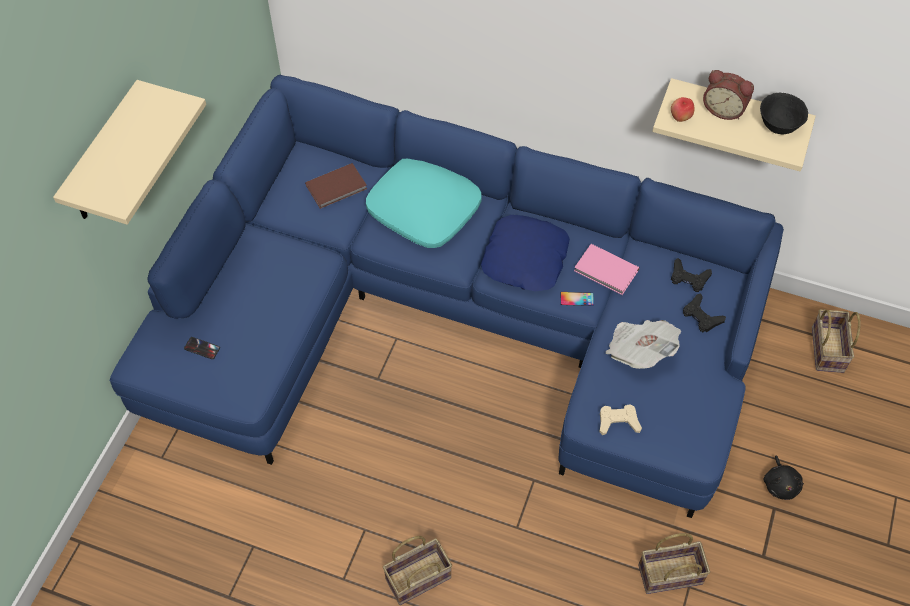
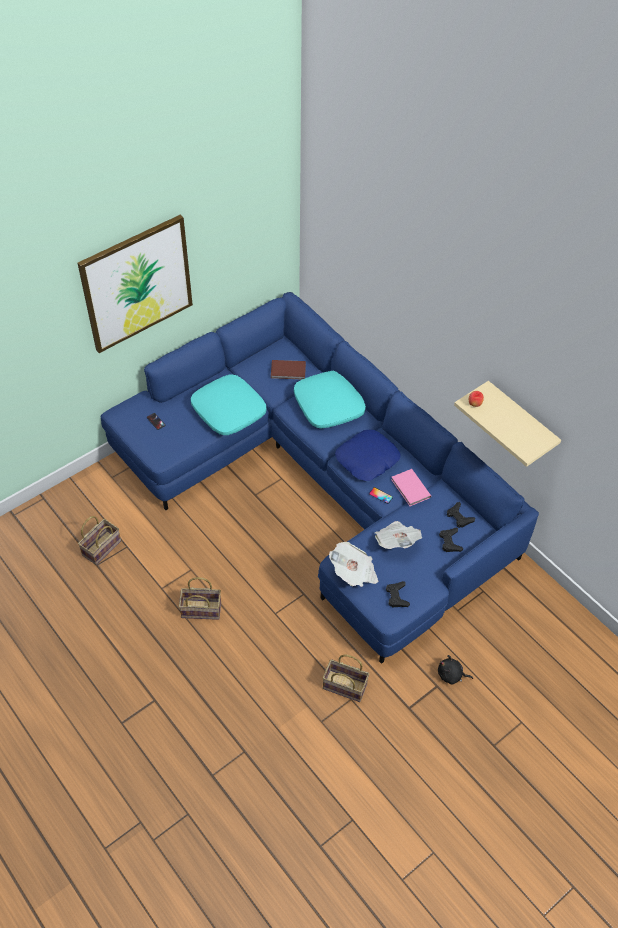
camera: 30 degrees right, 5 degrees down
(104, 156) = (137, 283): beige shelf -> picture
(295, 282) = (229, 411): none -> turquoise pillow
(618, 422) = (354, 573): beige game controller -> newspaper
(692, 424) = (397, 596): none -> black game controller
(724, 109) = (505, 411): alarm clock -> none
(778, 126) = (531, 435): black bowl -> none
(780, 484) = (451, 675): black plush toy -> black plush toy turned 75 degrees clockwise
(826, 348) = (544, 615): basket -> basket (101, 547)

